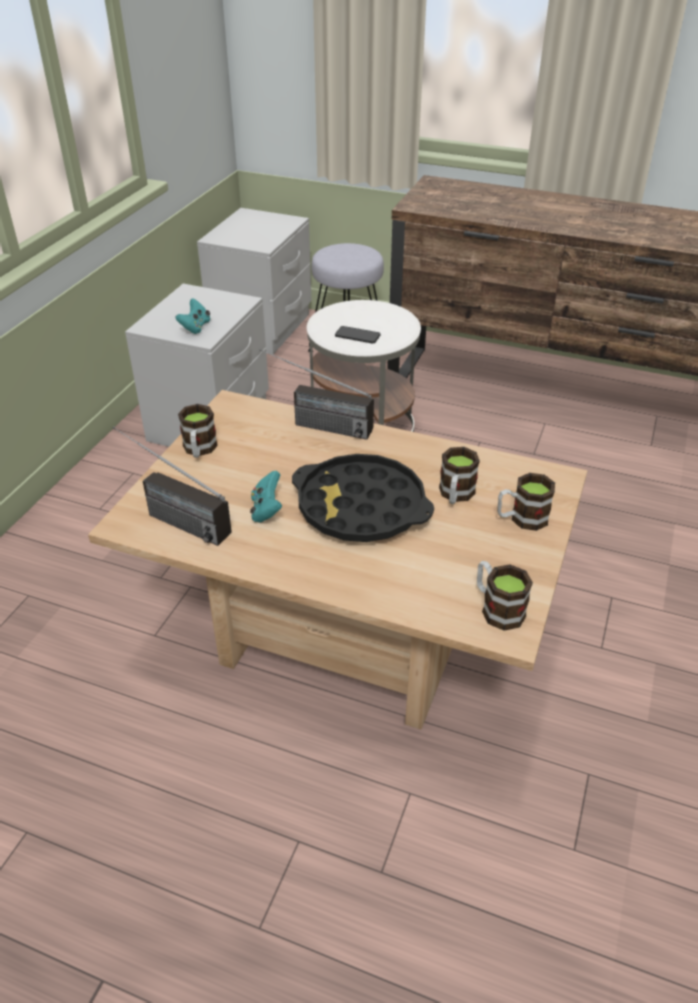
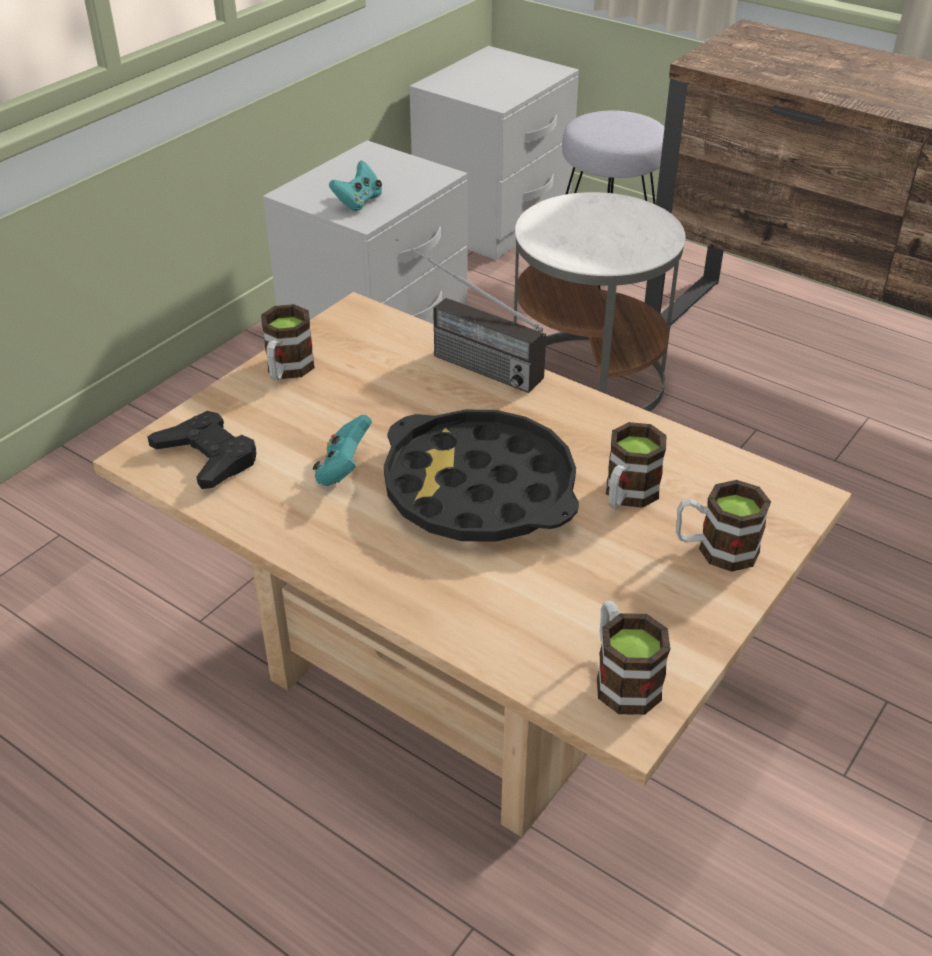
camera: 15 degrees right, 0 degrees up
(169, 517) = (208, 457): radio -> black game controller
(357, 336) = (584, 243): phone -> none

